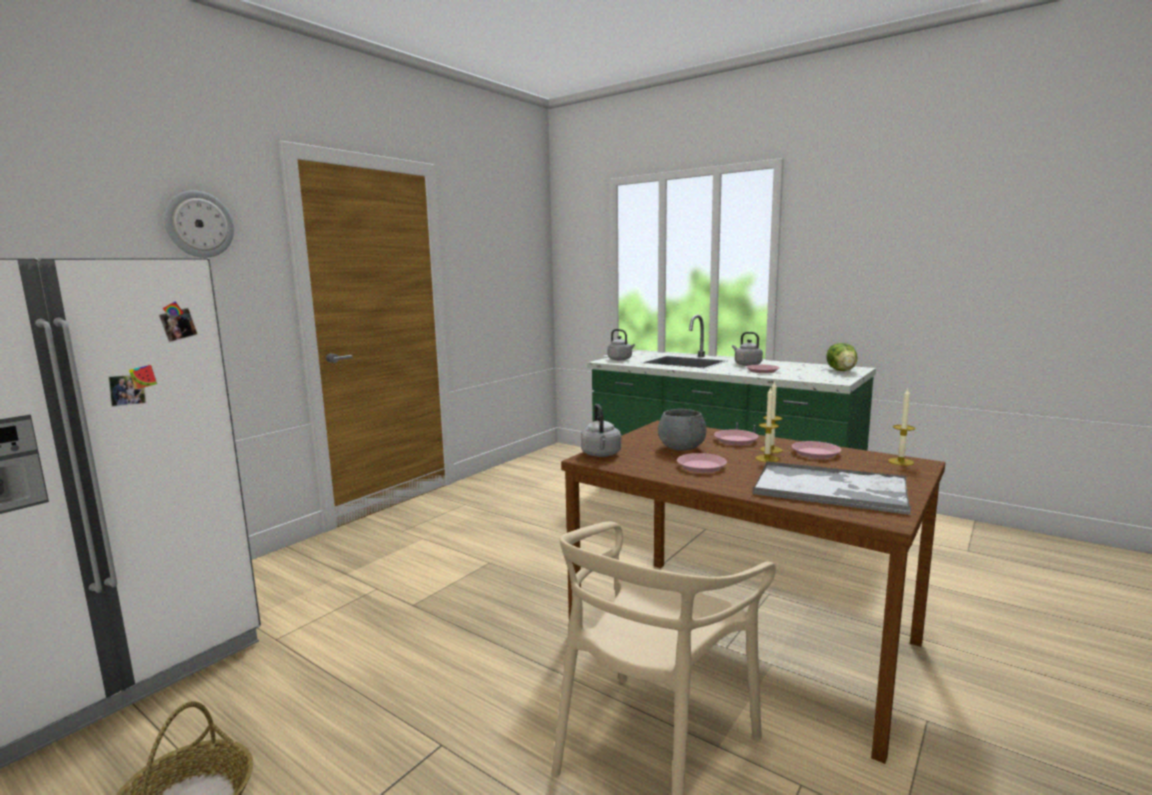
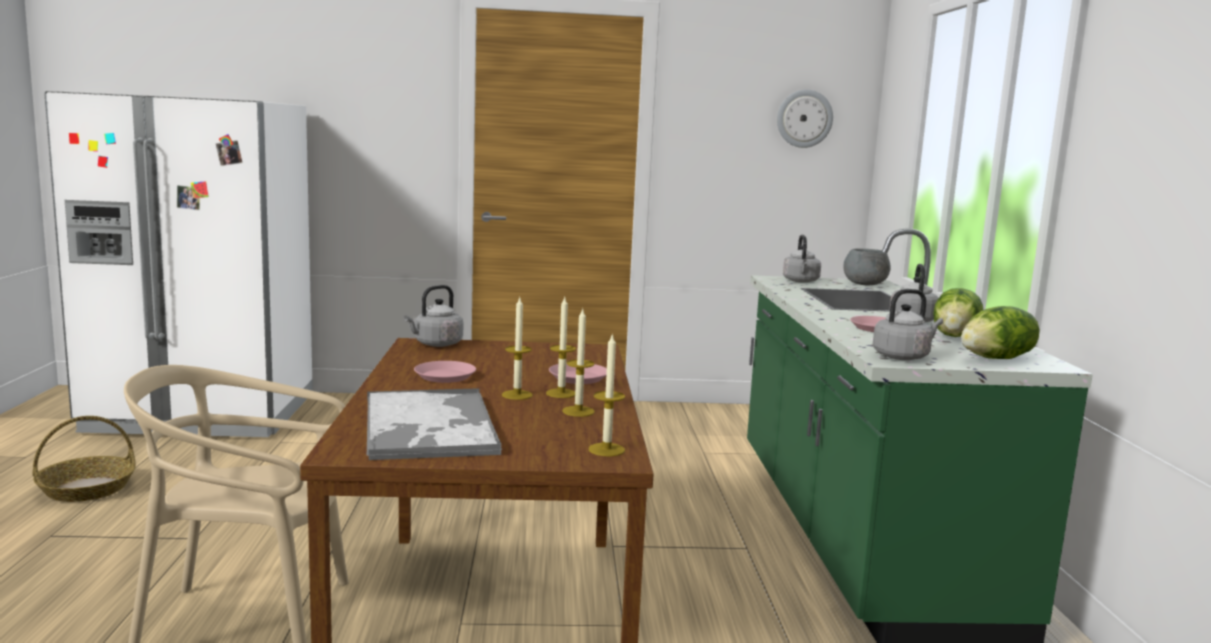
camera: 50 degrees right, 0 degrees up
(199, 224) = (372, 74): wall clock -> wall clock (804, 118)
(682, 448) = (506, 364): grey bowl -> grey bowl (865, 284)
(790, 366) = (956, 336): none -> lettuce
(816, 453) = (578, 411): pink plate -> candle
(830, 379) = (903, 356): none -> grey kettle

